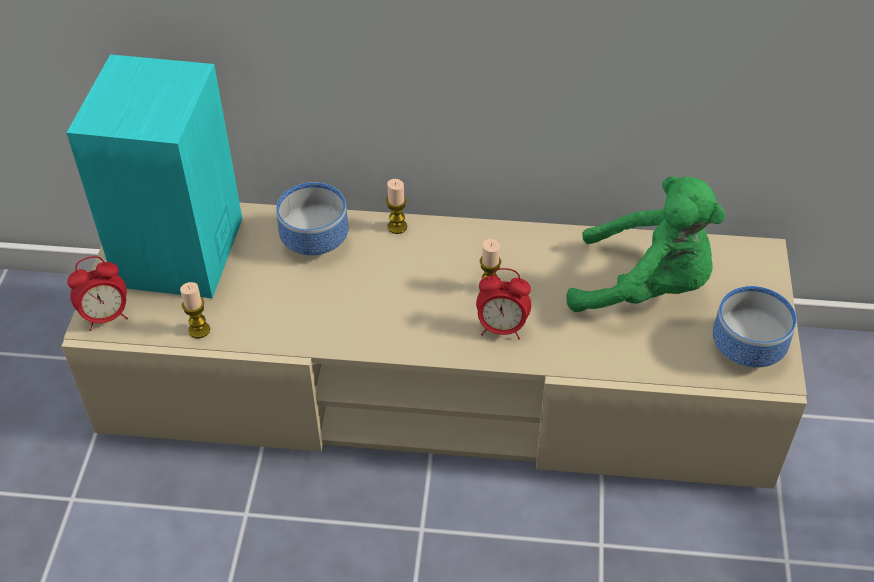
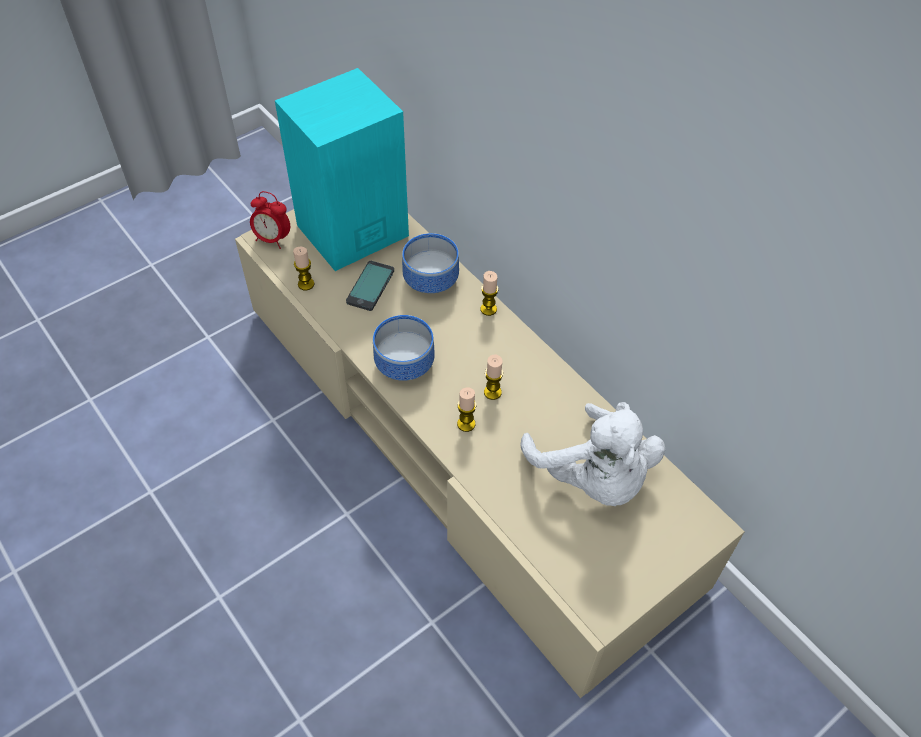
camera: 45 degrees right, 5 degrees up
(266, 286) = (371, 286): none -> phone
(501, 328) = (466, 424): alarm clock -> candle
(645, 287) = (593, 477): green plush toy -> white plush toy
(746, 350) = (603, 578): bowl -> bowl (401, 364)

